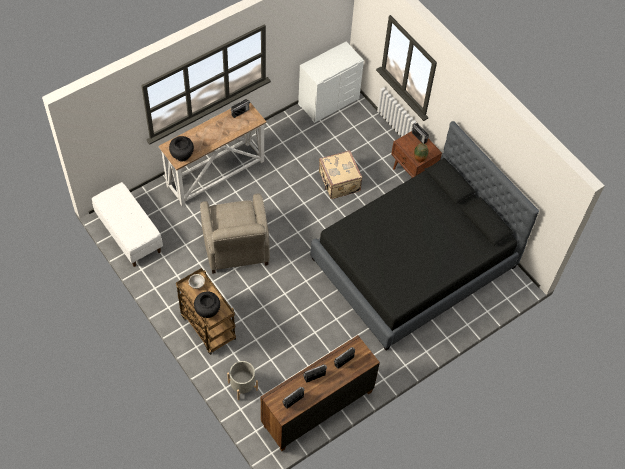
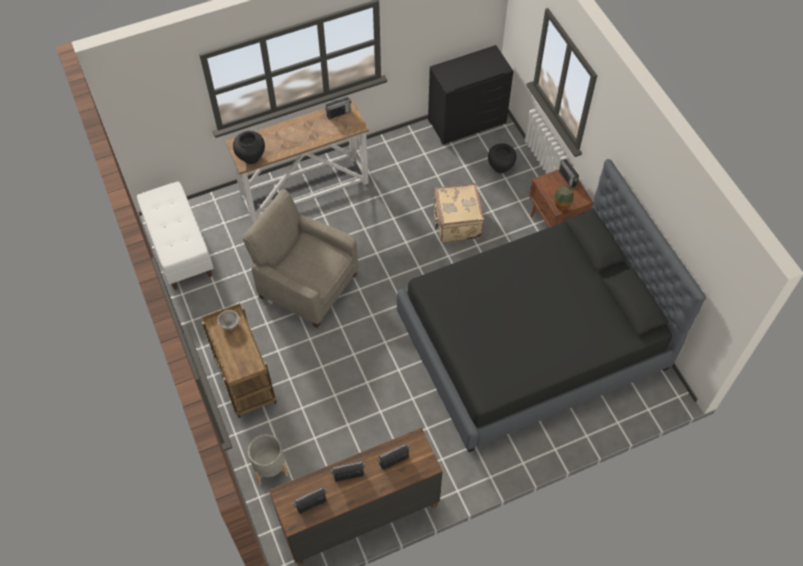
camera: 15 degrees right, 0 degrees up
(207, 312) = (233, 362): black vase -> black vase (500, 167)
(236, 247) = (306, 285): beige armchair -> beige armchair turned 120 degrees clockwise
(328, 101) = (466, 121): white dresser -> black dresser

